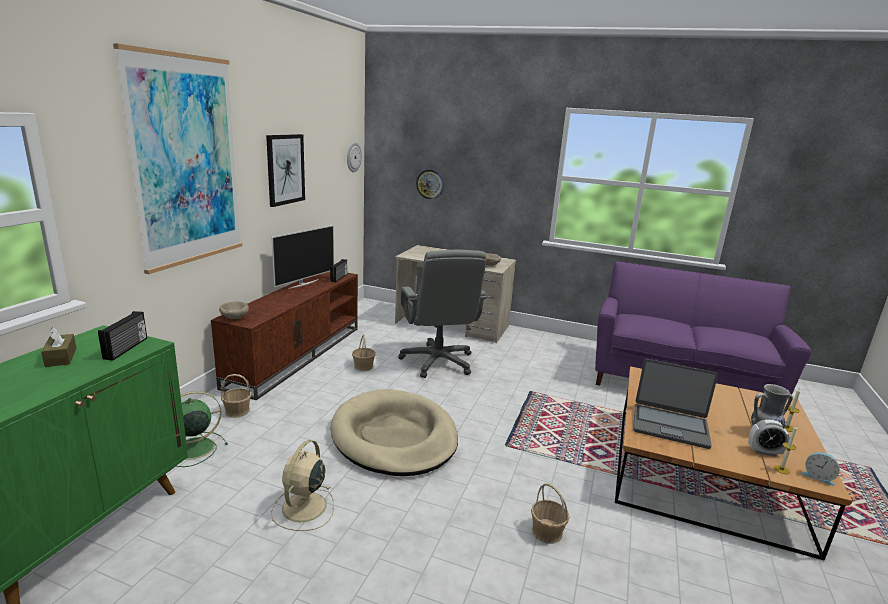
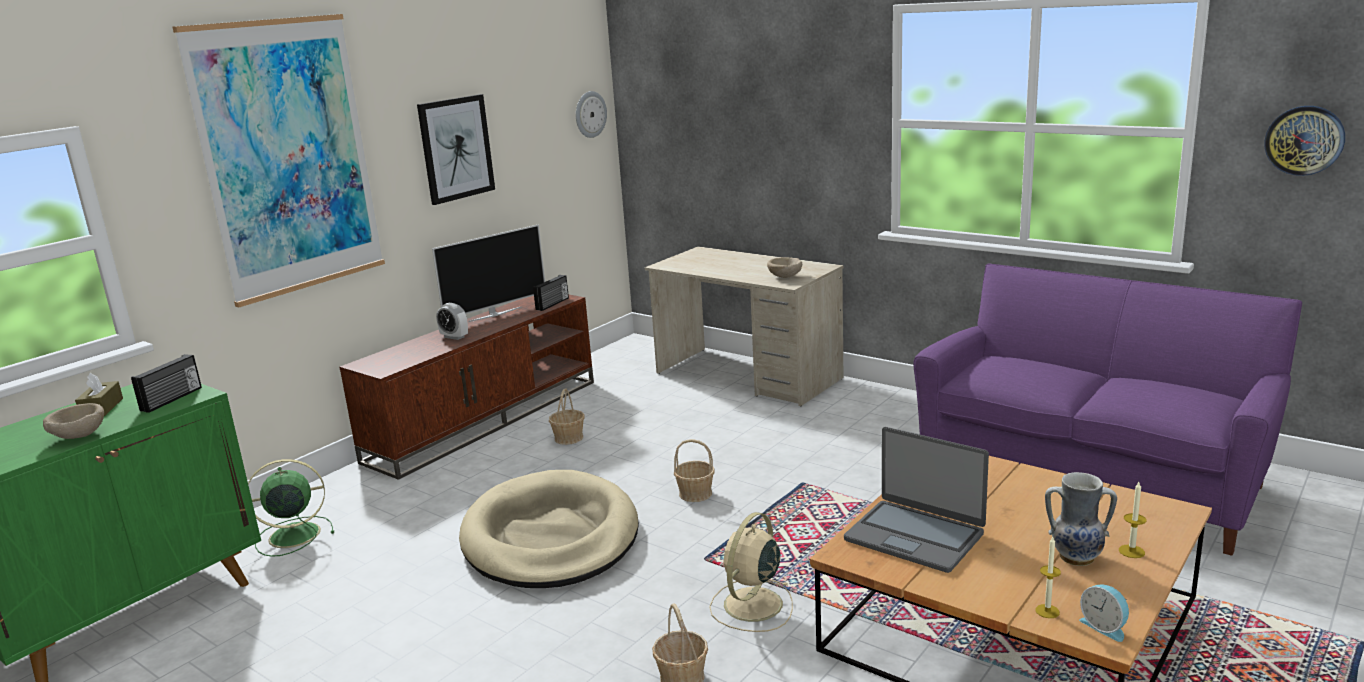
camera: 20 degrees right, 0 degrees up
(234, 318) = (369, 364): beige bowl -> beige bowl (78, 436)
(237, 411) = (367, 492): basket -> basket (695, 493)
(303, 508) = (381, 616): beige fan -> beige fan (751, 606)
(430, 184) = (707, 147): wall clock -> wall clock (1304, 140)
(438, 362) = (685, 434): grey office chair -> none
(764, 452) = (1044, 584): alarm clock -> alarm clock (454, 337)

